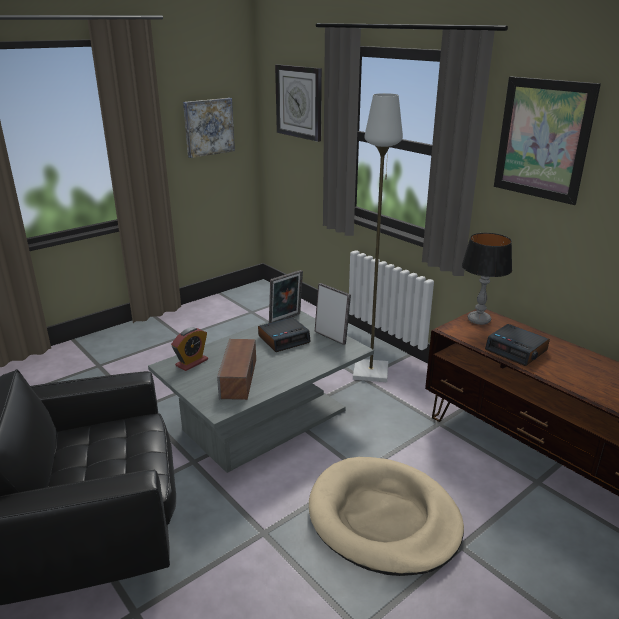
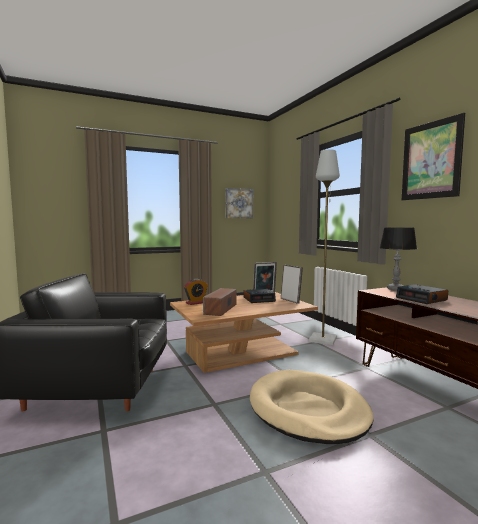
camera: 15 degrees right, 20 degrees down
(266, 419) = (241, 353): grey coffee table -> brown coffee table
(299, 102) = (289, 186): wall clock -> none

